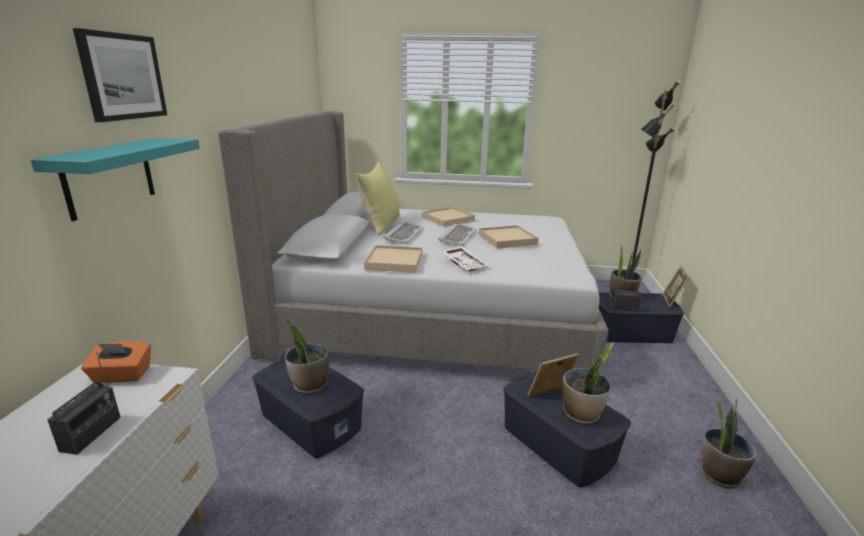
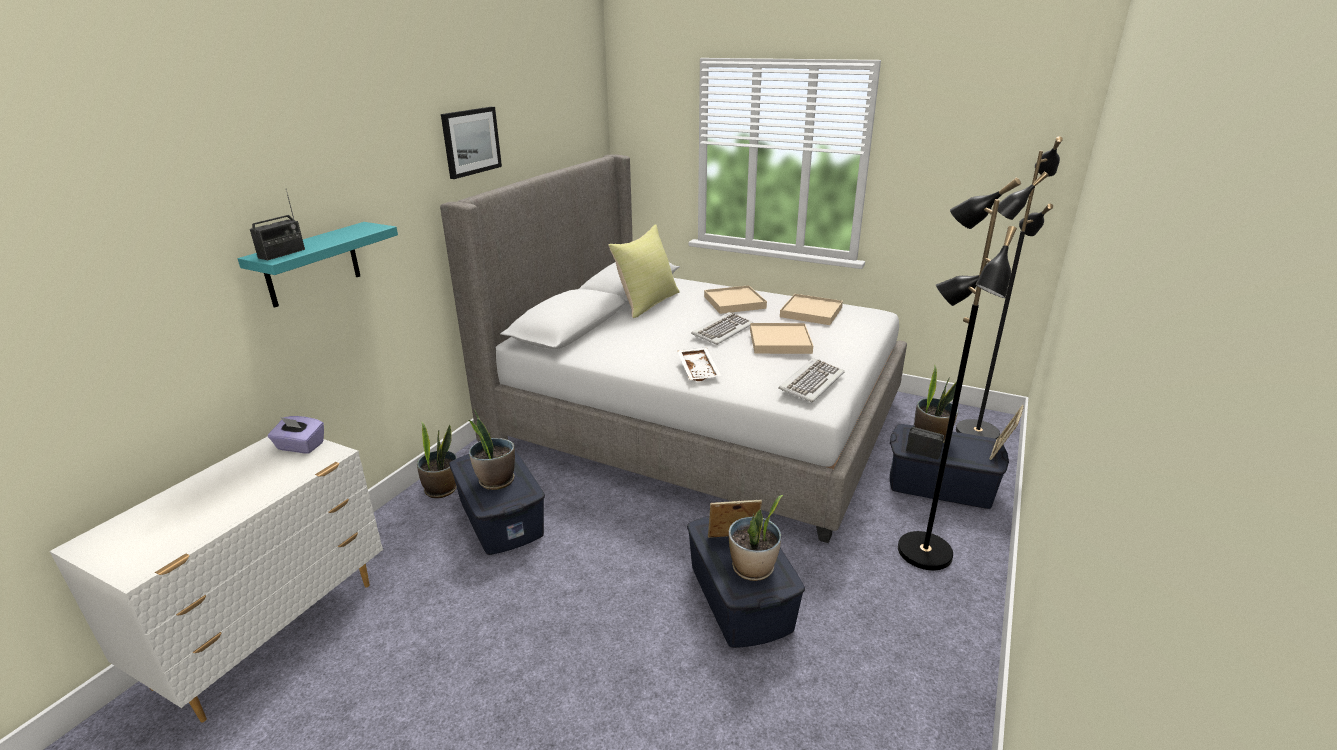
camera: 20 degrees right, 5 degrees up
(91, 434) = (257, 492): radio -> radio (282, 254)
(122, 77) = (328, 170): picture -> picture (471, 141)
(122, 376) = (300, 446): orange tissue box -> purple tissue box
(394, 261) = (622, 357): beige tray -> beige tray (811, 312)
(403, 235) = (661, 321): keyboard -> keyboard (811, 382)
(655, 380) = (922, 552): none -> black floor lamp
(719, 474) = (909, 676): potted plant -> potted plant (442, 489)

